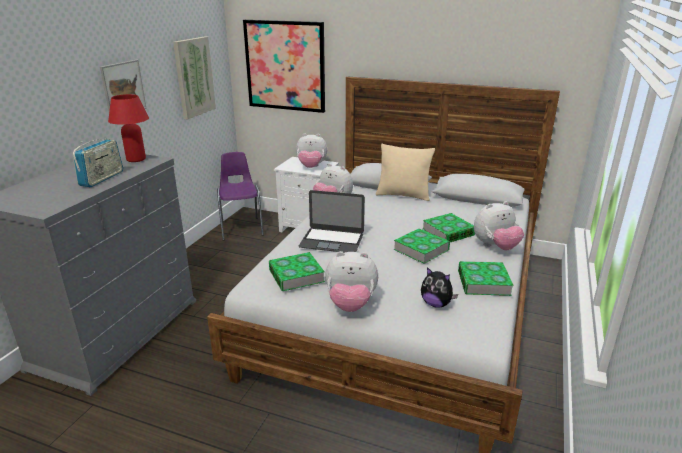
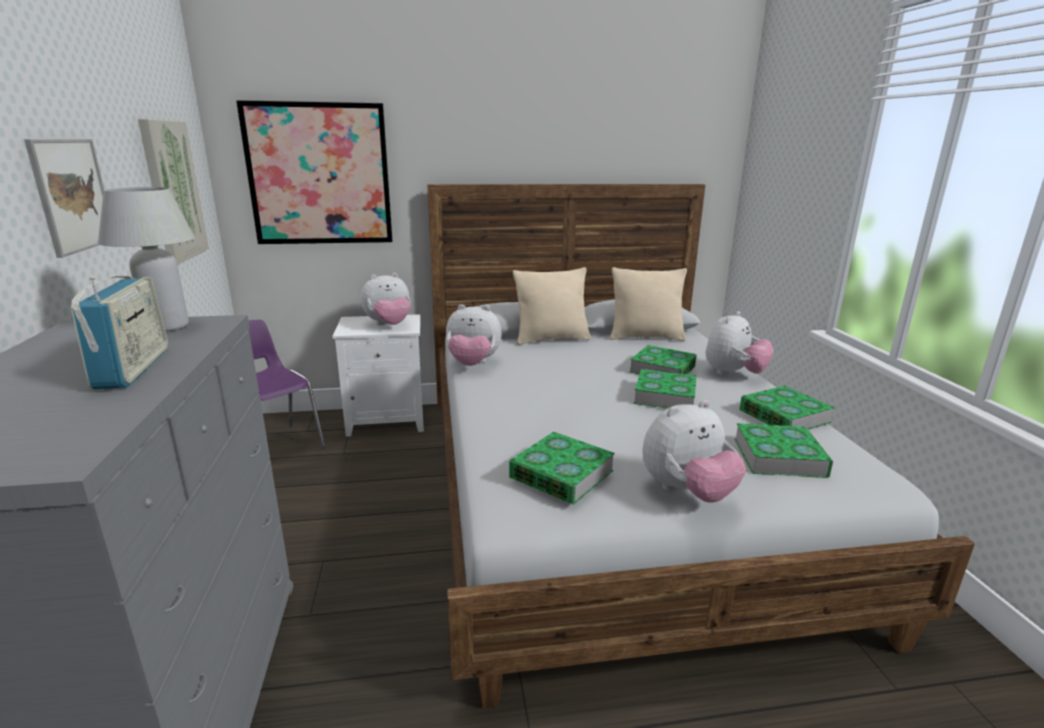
camera: 30 degrees left, 5 degrees down
(136, 159) = (167, 327): red table lamp -> white table lamp
(332, 240) = (543, 411): laptop -> none
(436, 304) = (779, 457): plush toy -> book
(472, 207) = (645, 337): none -> beige pillow

